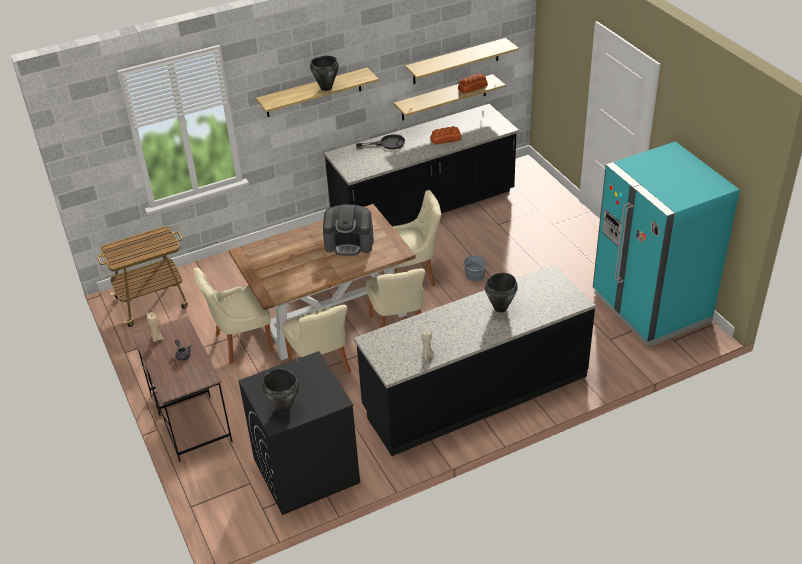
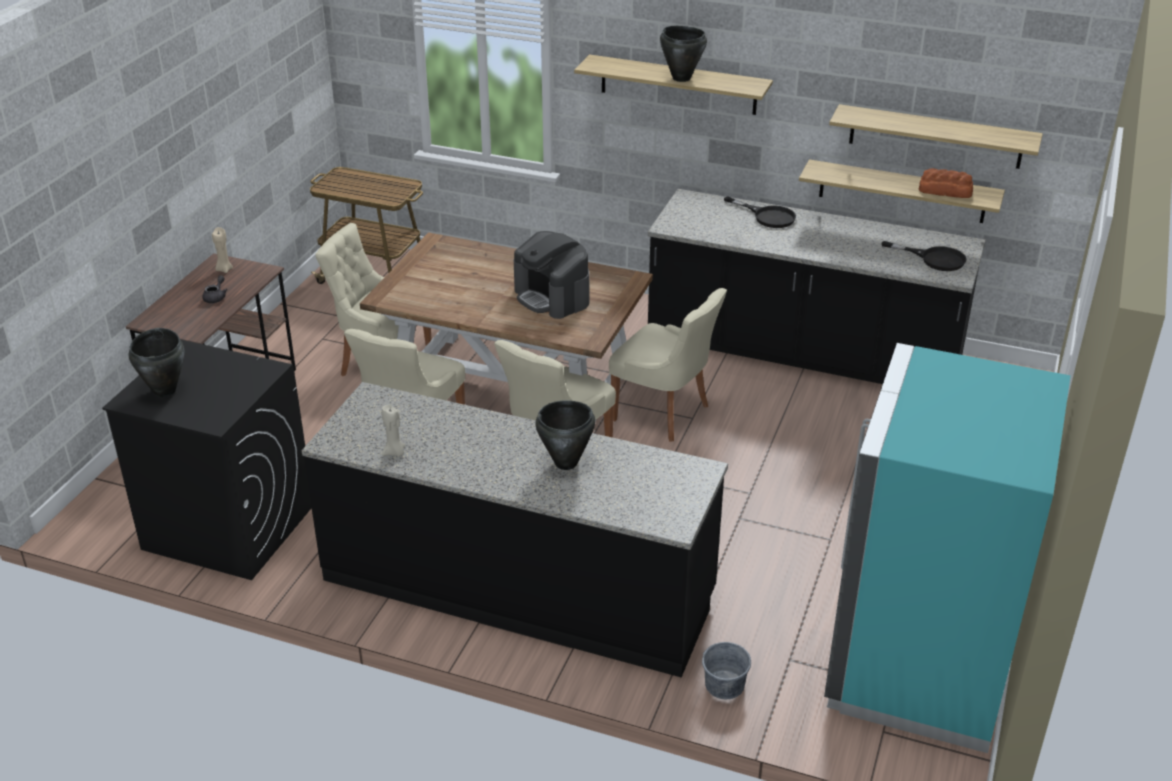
camera: 45 degrees right, 5 degrees down
(446, 139) = (850, 248): bread -> none
(475, 275) = (738, 463): grey bucket -> grey bucket (725, 685)
(485, 124) = (934, 259): none -> black frying pan

